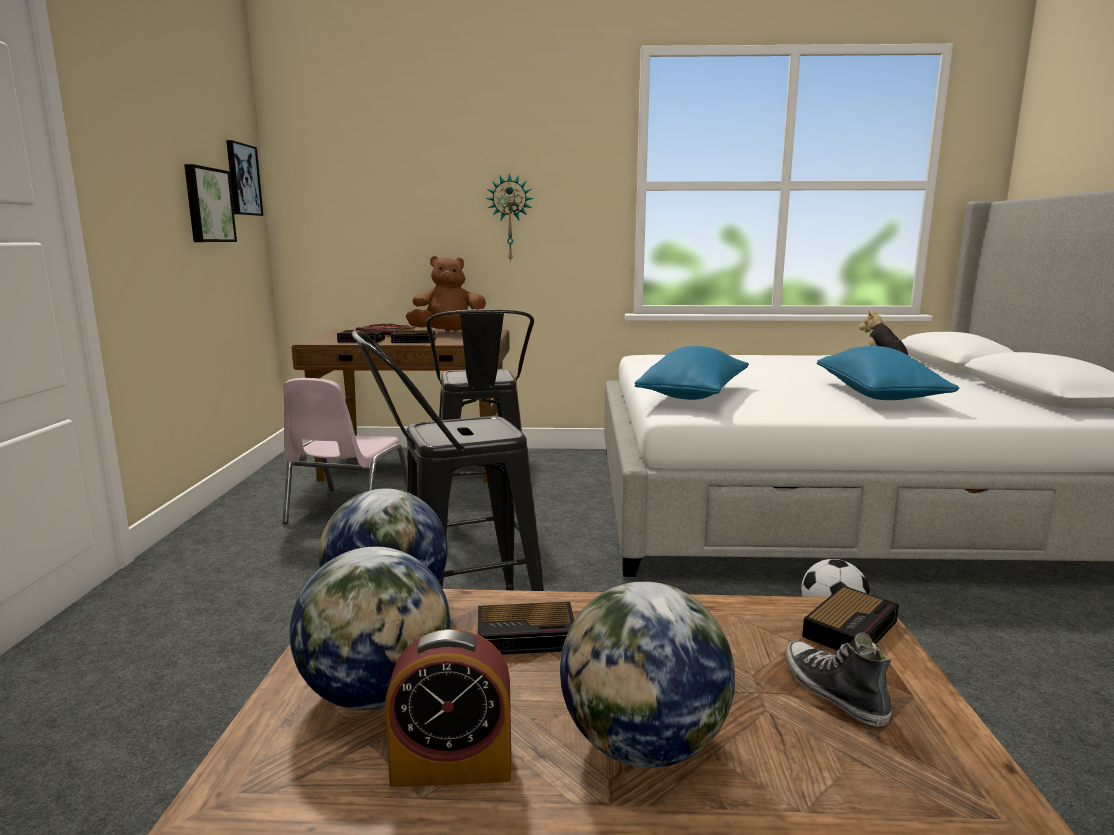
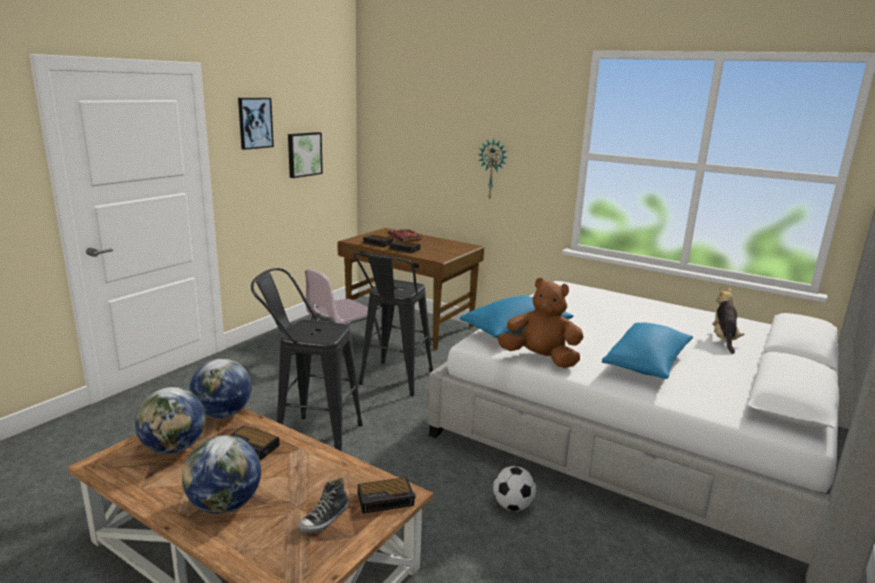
camera: 30 degrees right, 5 degrees up
(243, 179) = (336, 133): picture -> picture (255, 123)
(449, 333) = (438, 244): brown plush toy -> brown plush toy (540, 359)
(452, 765) = (161, 483): alarm clock -> none
(832, 691) = (324, 519): shoe -> shoe turned 150 degrees counterclockwise

